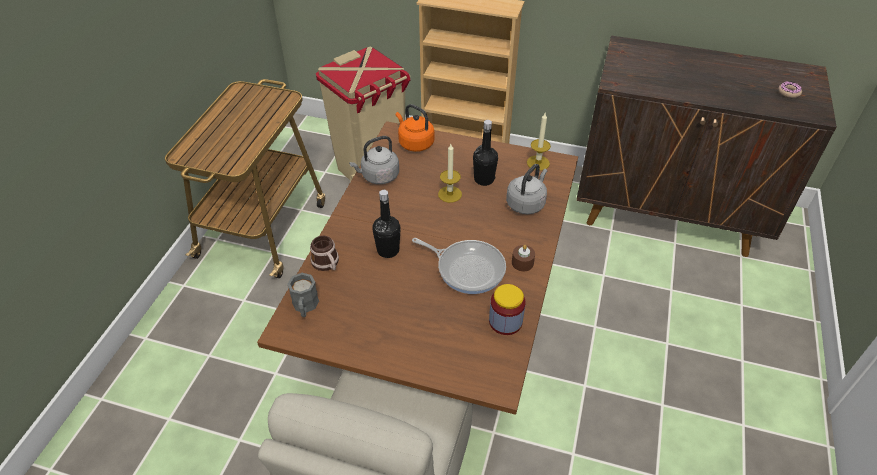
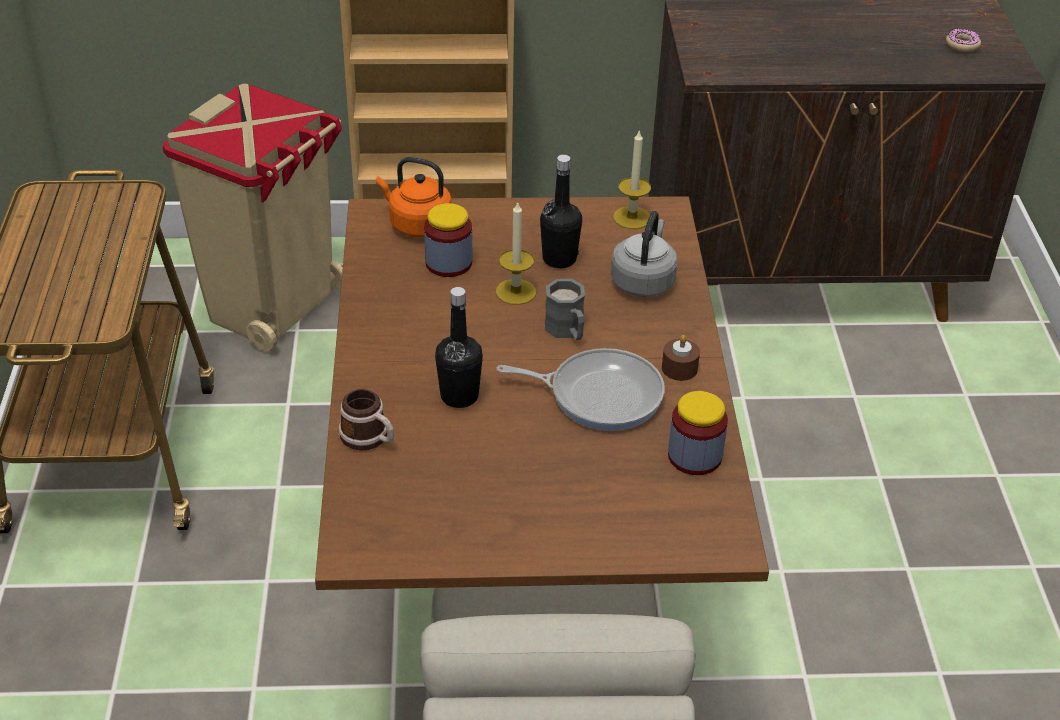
camera: 20 degrees left, 5 degrees down
(305, 307) = (368, 509): grey mug -> grey mug (567, 331)
(378, 176) = (383, 288): grey kettle -> none
(421, 169) = (448, 263): none -> jar

